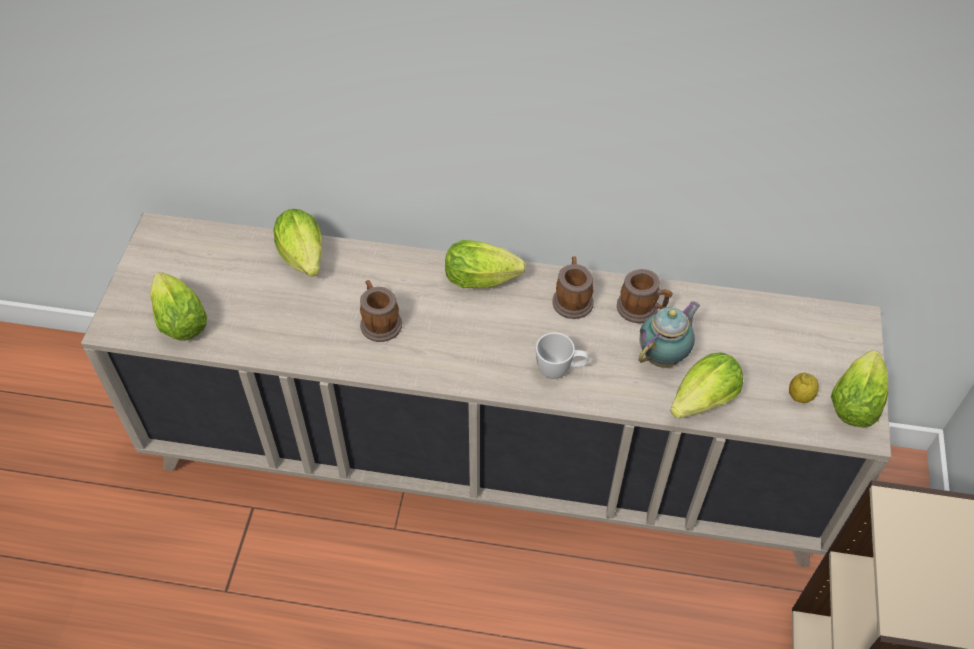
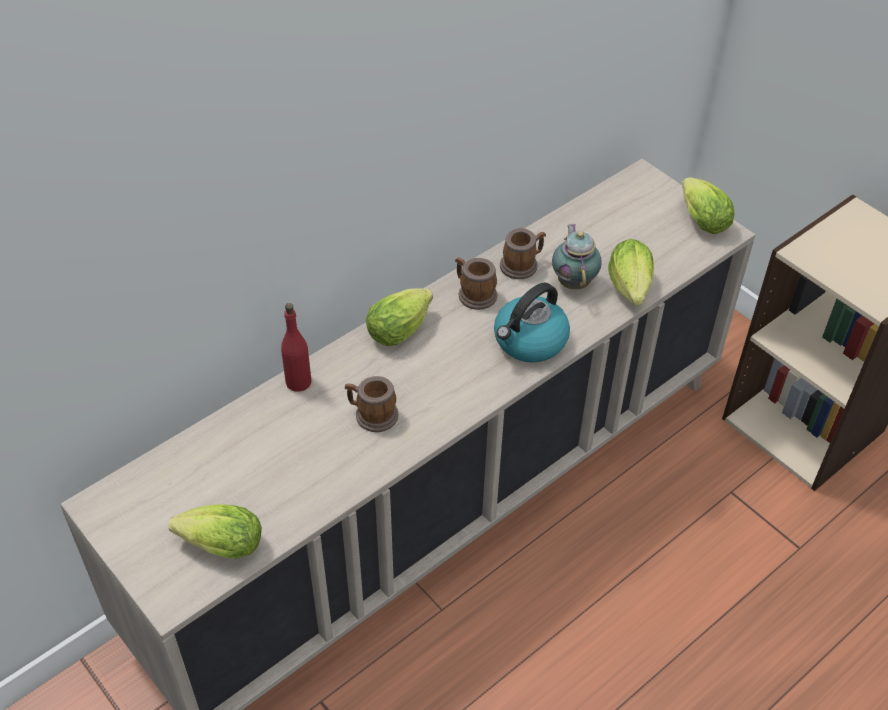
camera: 50 degrees left, 5 degrees down
(304, 260) = (254, 423): lettuce -> none
(368, 257) = (299, 382): none -> red bottle
(560, 370) = (529, 341): white mug -> kettle
(800, 396) = (672, 241): lemon -> none

